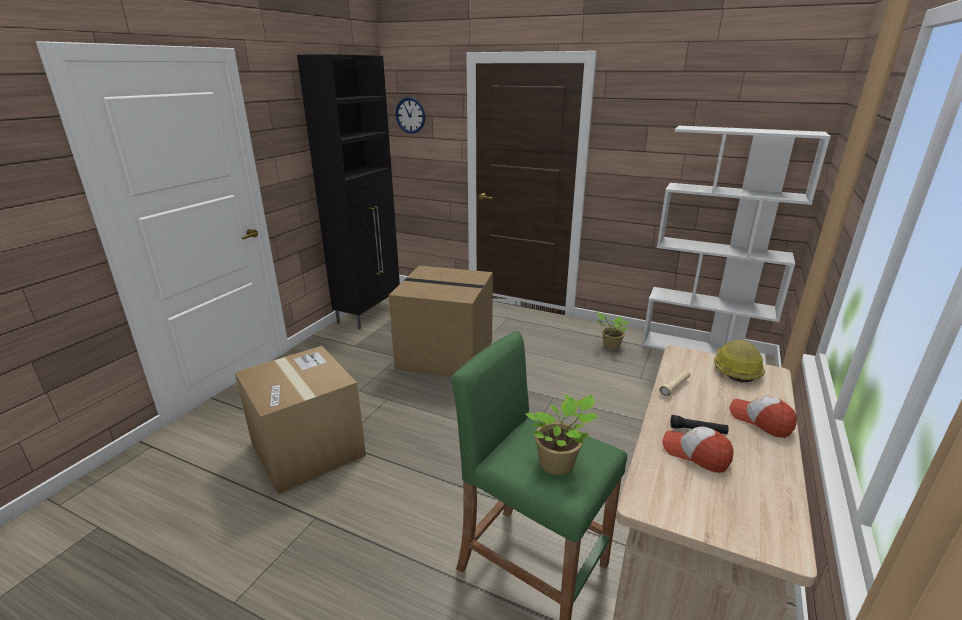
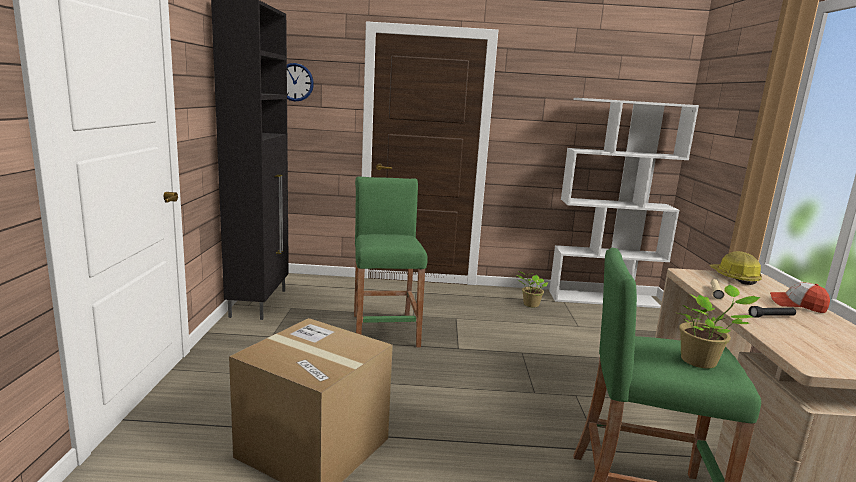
camera: 25 degrees left, 10 degrees down
(447, 353) = (385, 330): cardboard box -> green stool
(695, 454) = (793, 331): cap -> none

